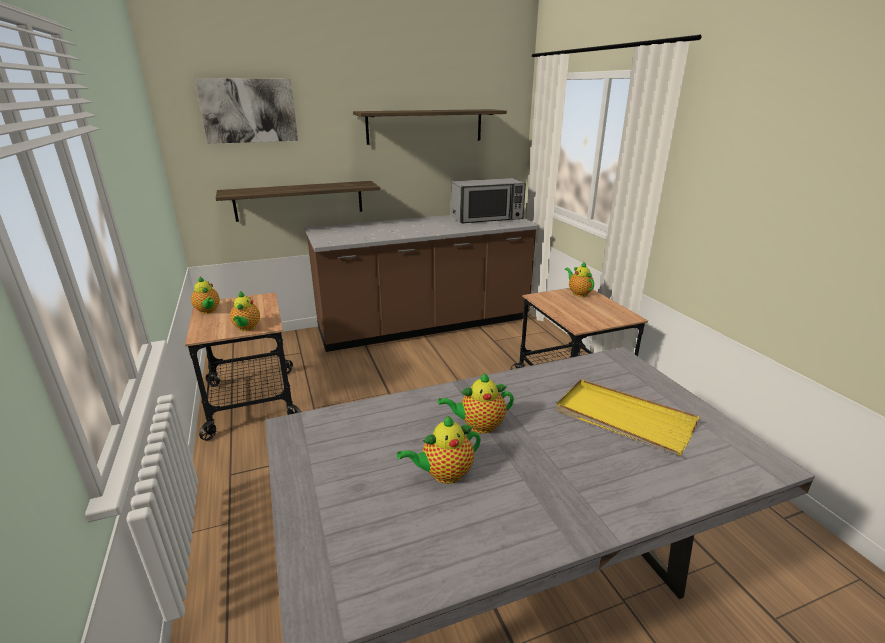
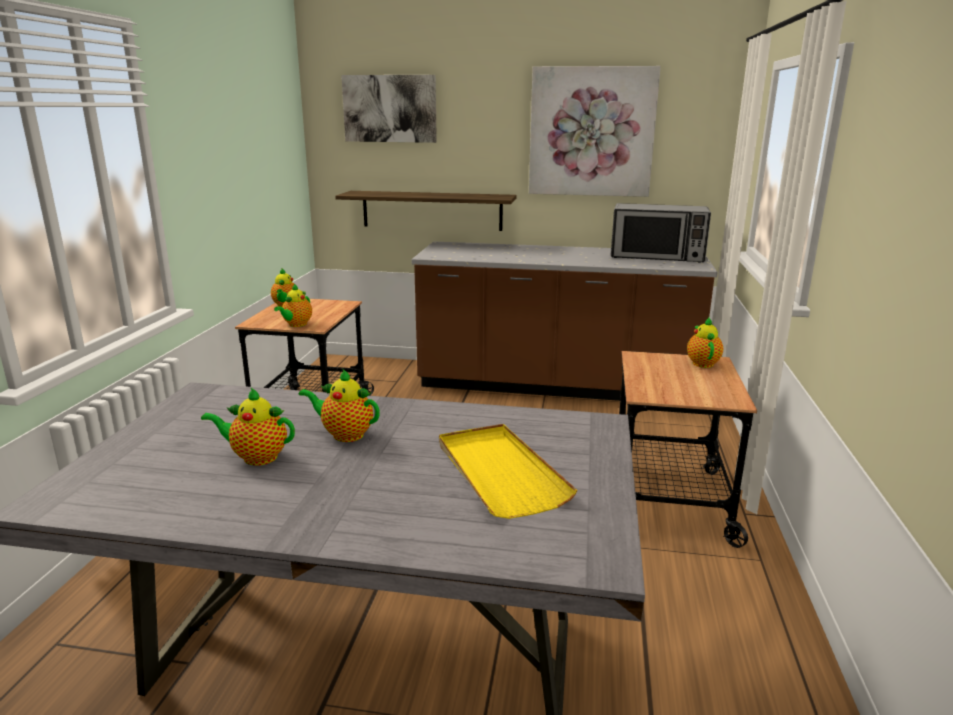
camera: 30 degrees right, 5 degrees down
(425, 126) = (591, 132): shelf -> picture

